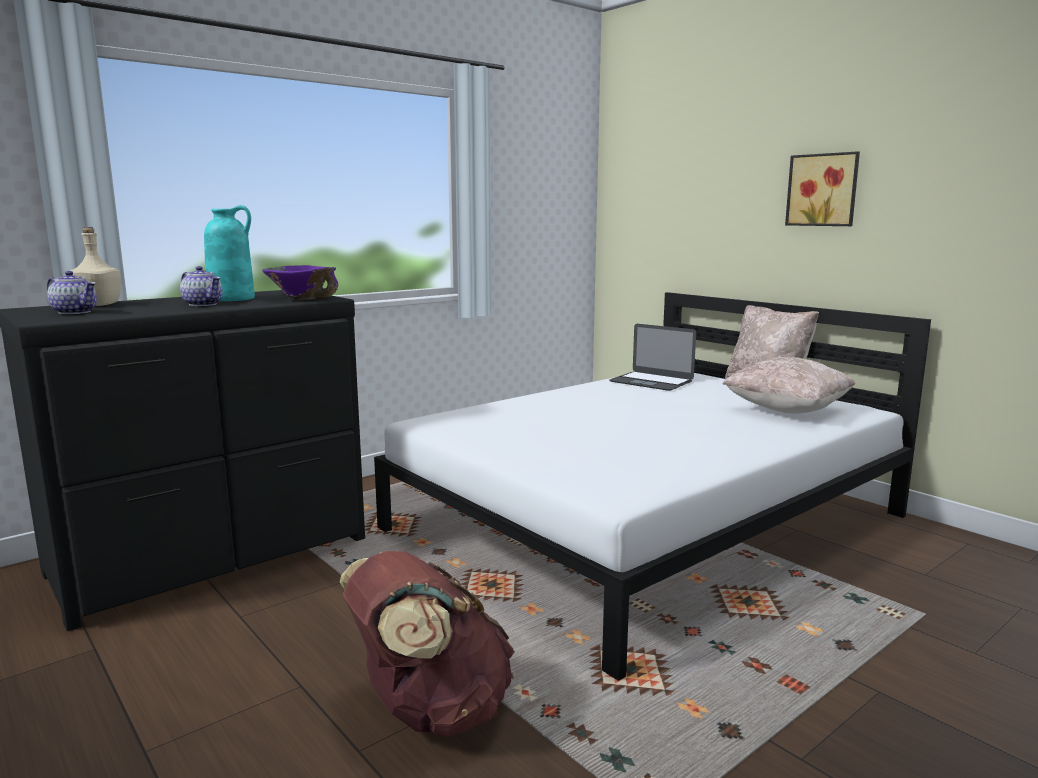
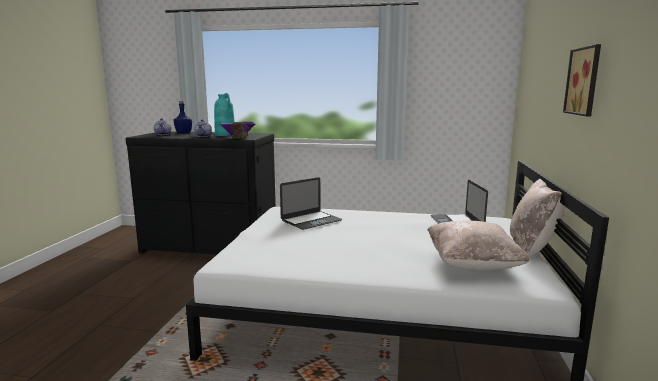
camera: 50 degrees right, 0 degrees up
(99, 305) = (184, 132): beige bottle -> blue bottle
(430, 711) = (134, 327): brown backpack -> none
(517, 421) = (311, 220): none -> laptop

